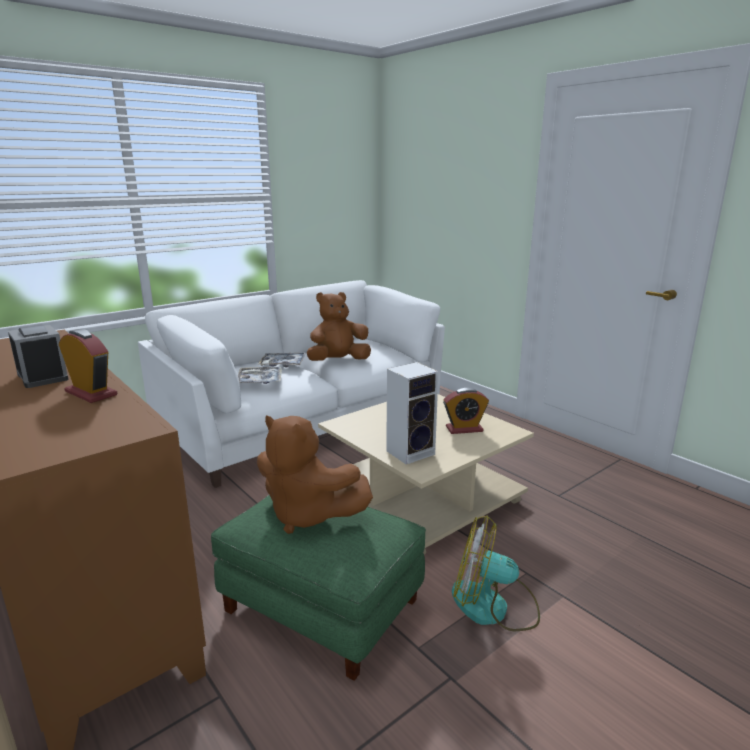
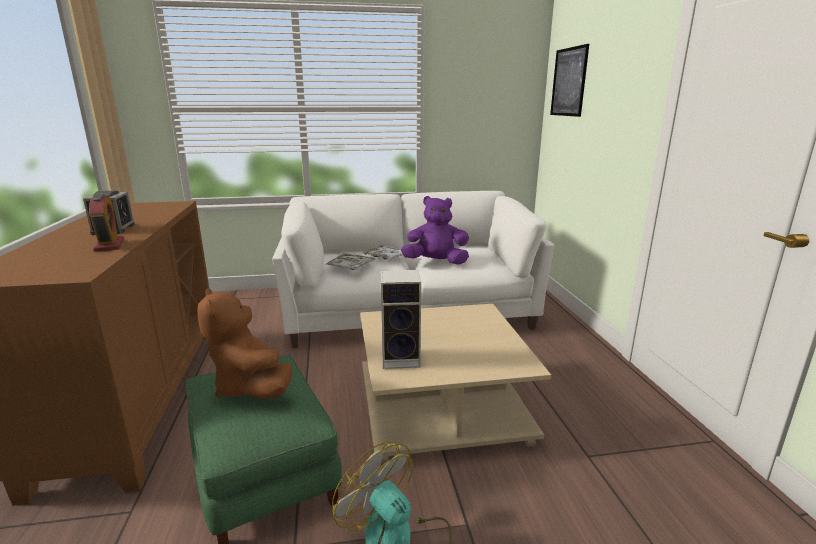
camera: 30 degrees right, 0 degrees up
(338, 361) = (436, 262): brown plush toy -> purple plush toy
(414, 169) = (569, 82): none -> picture
(464, 429) = (480, 350): alarm clock -> none

